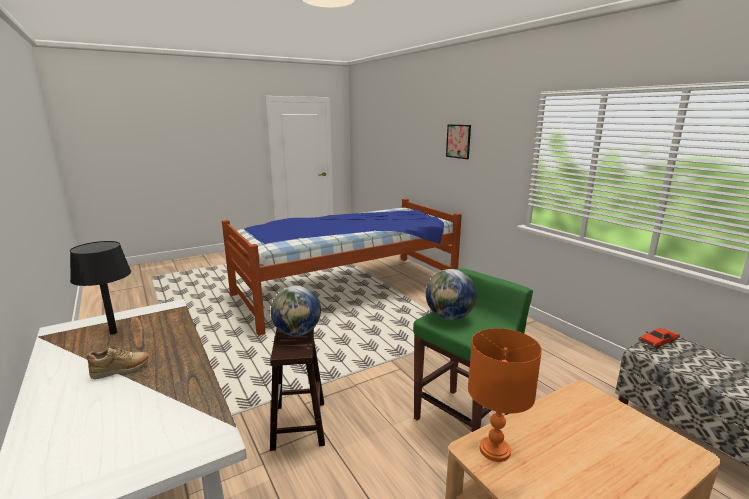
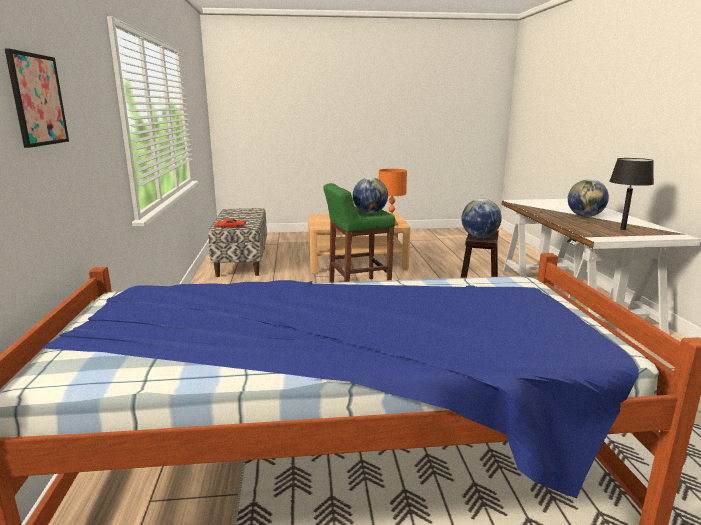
camera: 155 degrees left, 0 degrees up
(121, 371) = (585, 216): beige shoe -> globe

